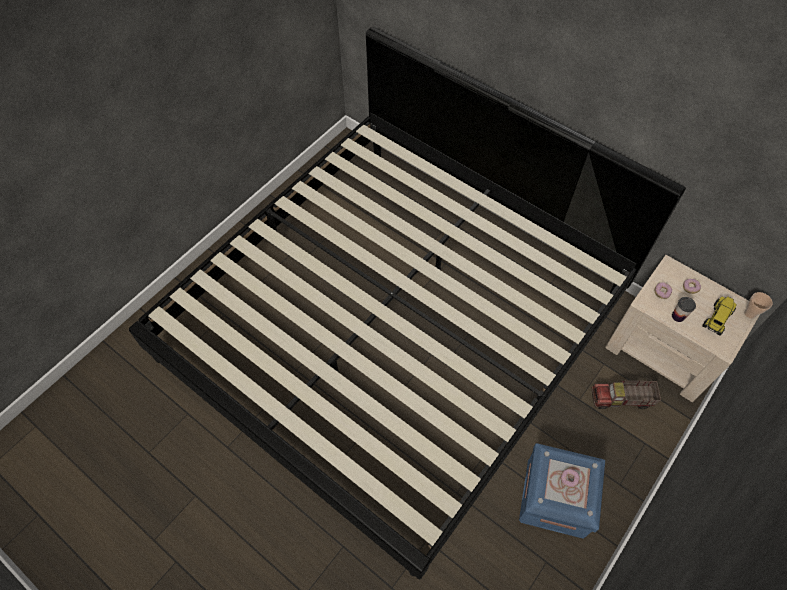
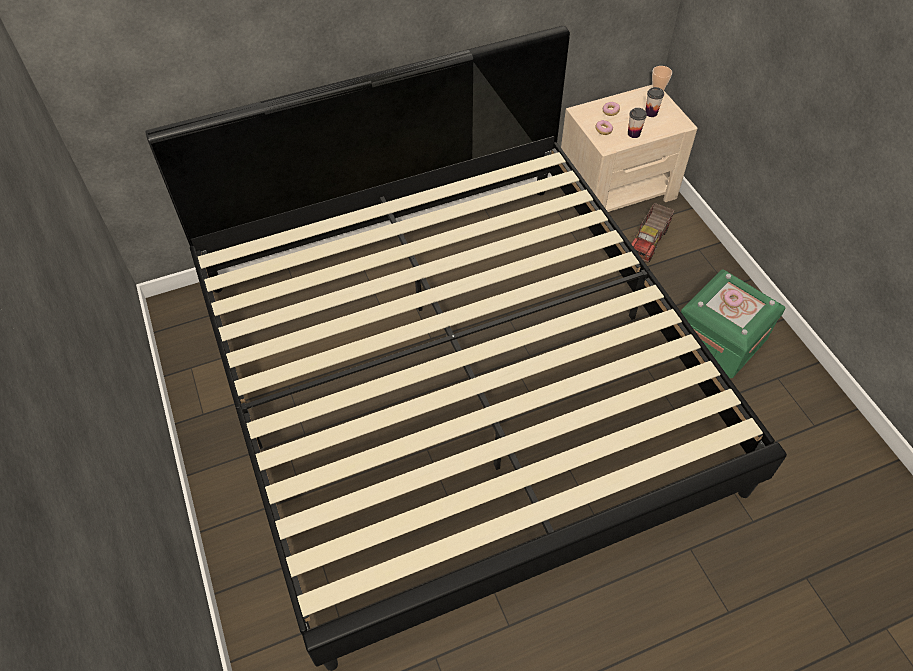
camera: 60 degrees left, 5 degrees down
(555, 498) = (720, 339): blue storage box -> green storage box
(717, 319) = (651, 113): toy truck -> cup

